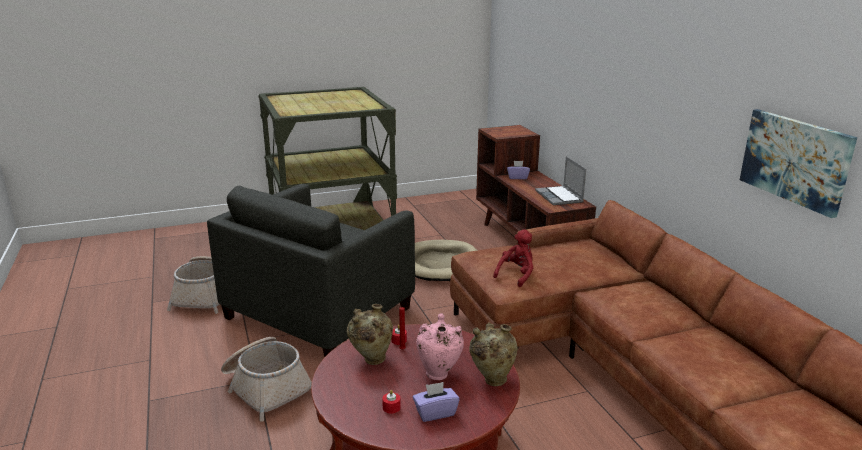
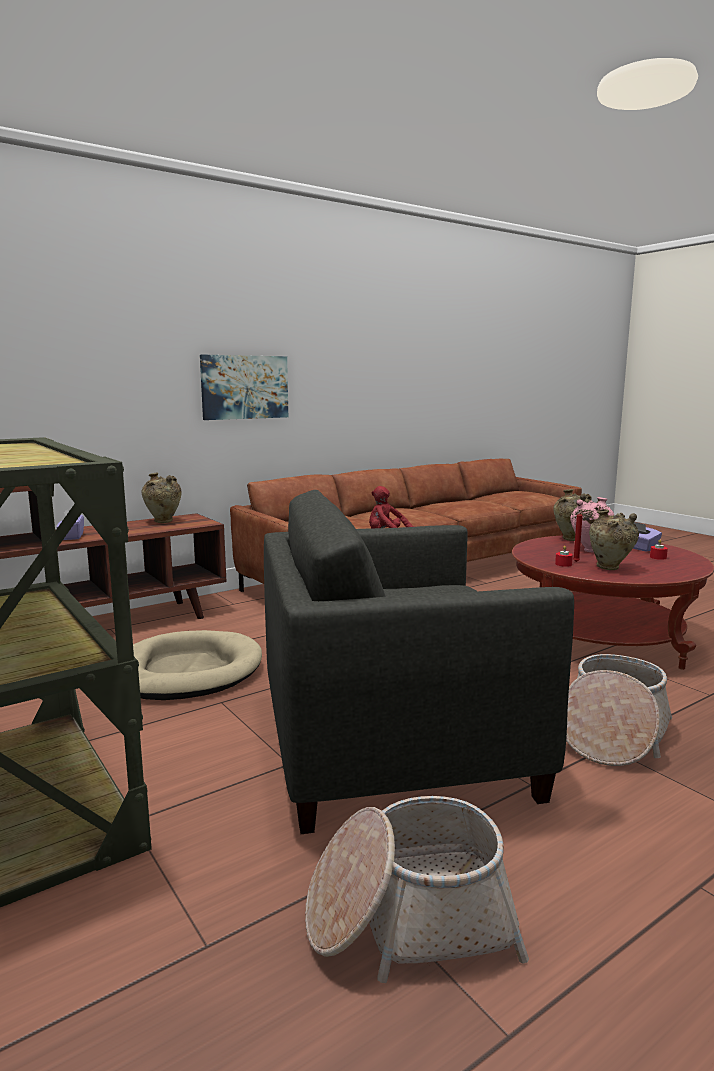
camera: 105 degrees left, 10 degrees down
(319, 312) = (394, 741): grey armchair -> grey armchair turned 150 degrees clockwise
(560, 197) = (163, 522): laptop -> beige vase
(795, 160) = (395, 377): picture -> picture (244, 387)

